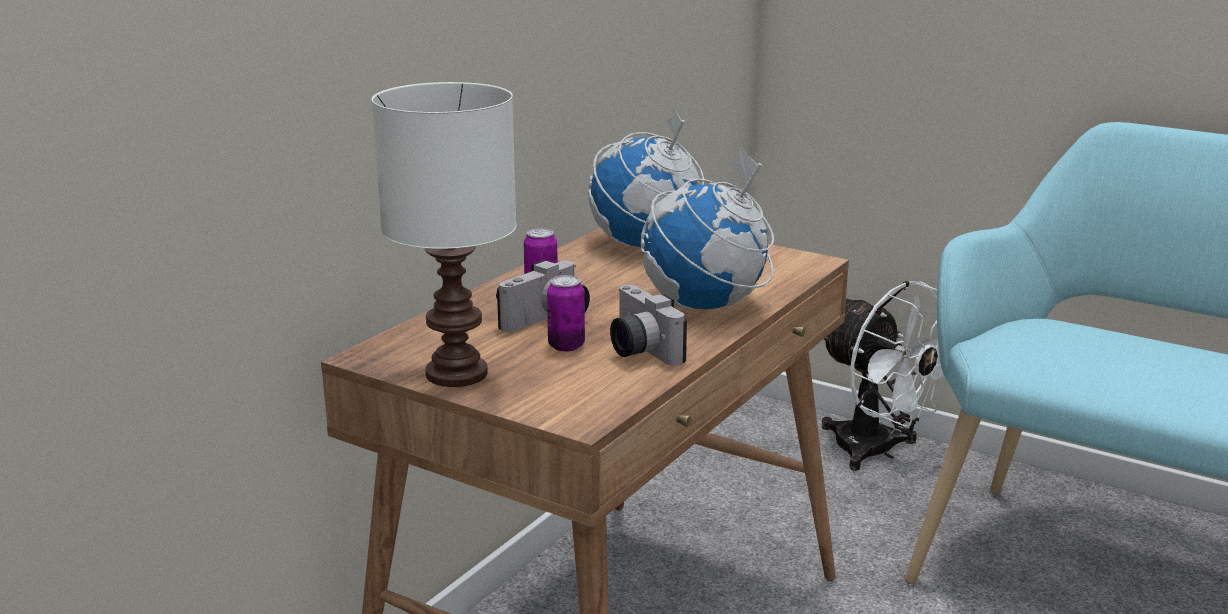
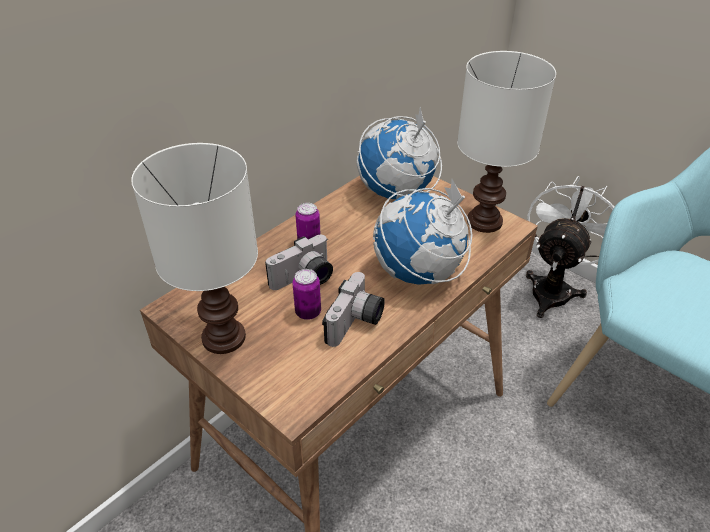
camera: 10 degrees right, 20 degrees up
(637, 350) = (356, 324): camera -> camera turned 135 degrees counterclockwise
(778, 260) = (485, 222): none -> white table lamp
(878, 452) = (553, 288): white fan -> white fan turned 120 degrees counterclockwise

